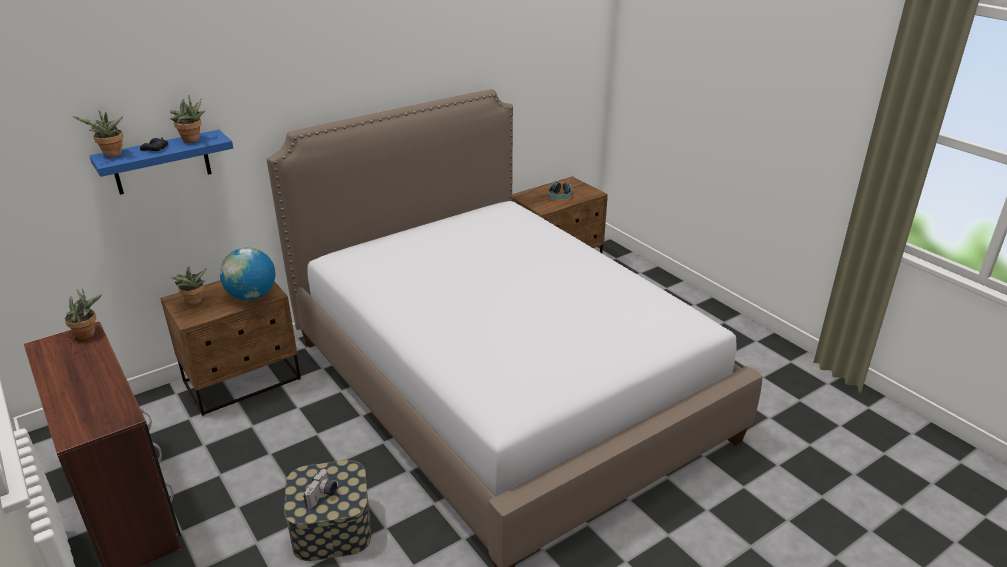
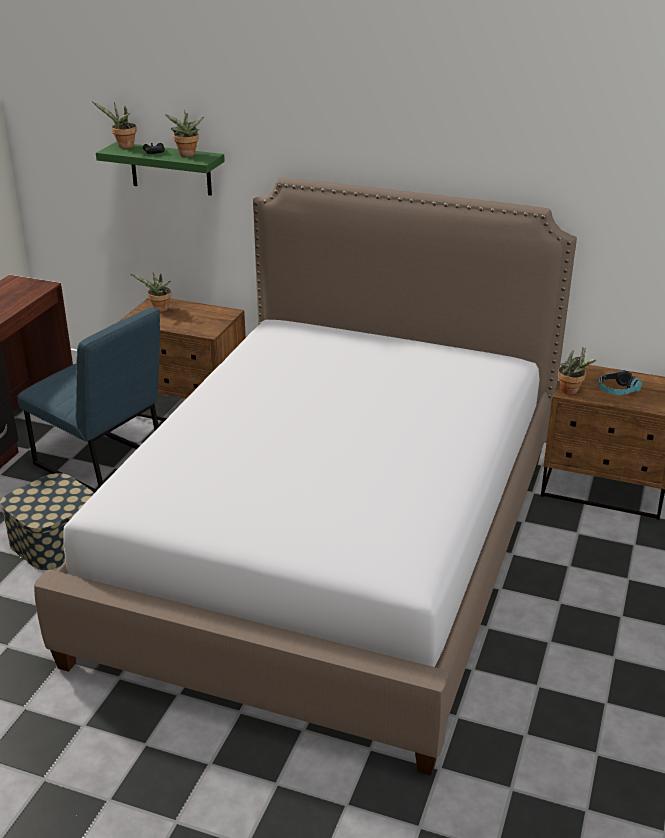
camera: 55 degrees right, 0 degrees up
(89, 334) = (40, 287): potted plant -> potted plant (571, 391)
(161, 162) = (170, 169): blue shelf -> green shelf
(252, 296) = (195, 326): globe -> none
(254, 458) = (101, 464): none -> blue chair
(323, 496) = (40, 501): camera -> none

